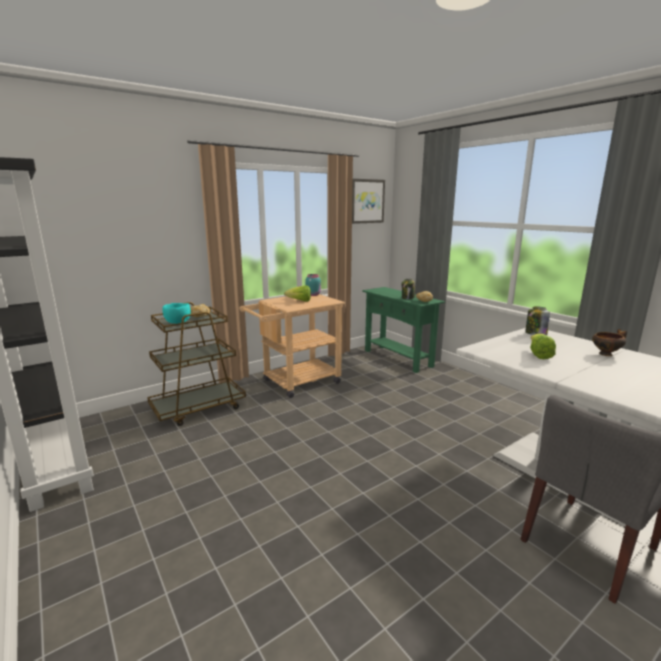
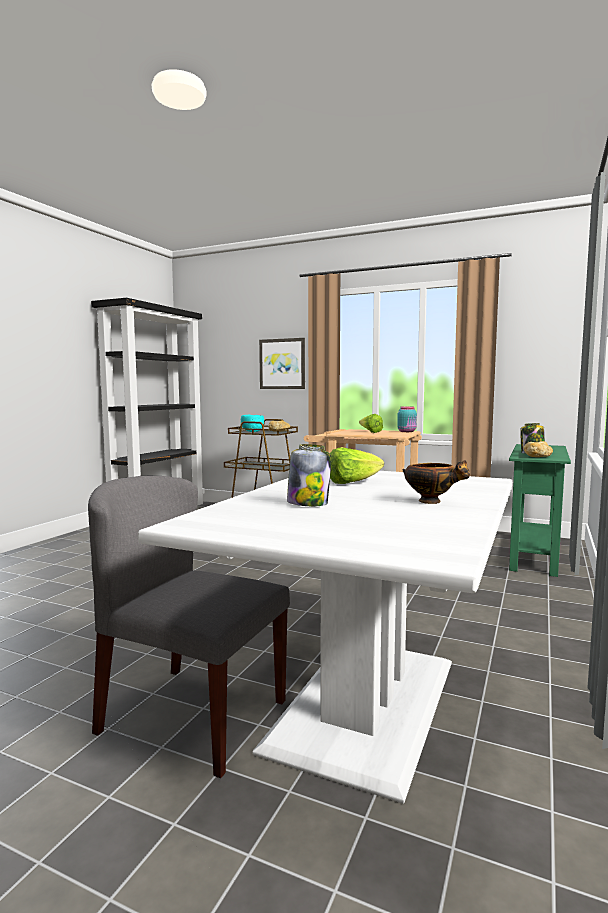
camera: 60 degrees right, 10 degrees down
(367, 201) = (541, 316): picture -> picture (282, 364)
(535, 334) = (462, 480): jar -> jar (308, 503)

